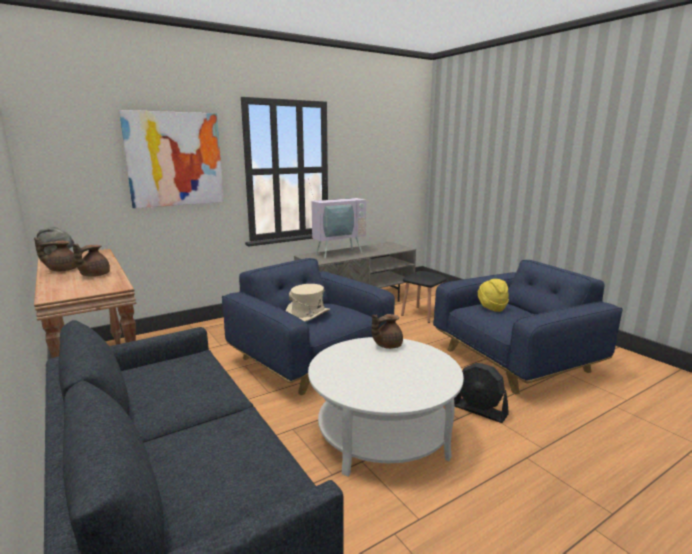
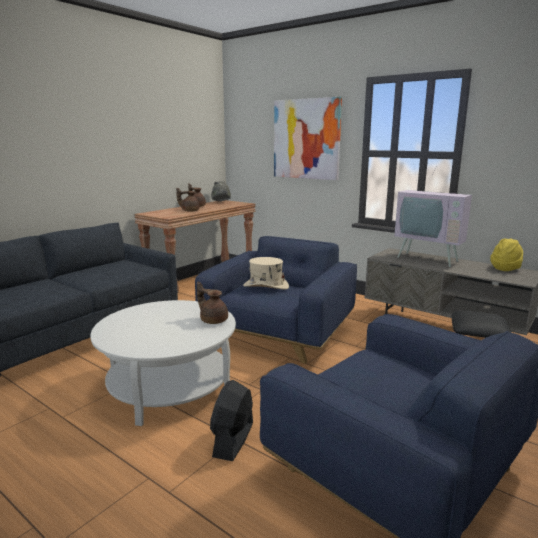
camera: 70 degrees right, 0 degrees up
(491, 307) = (390, 368): yellow hat -> yellow hat (505, 268)

